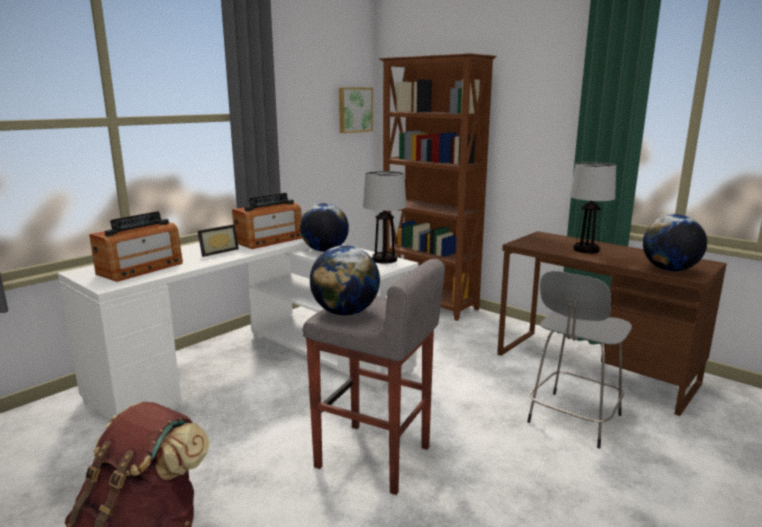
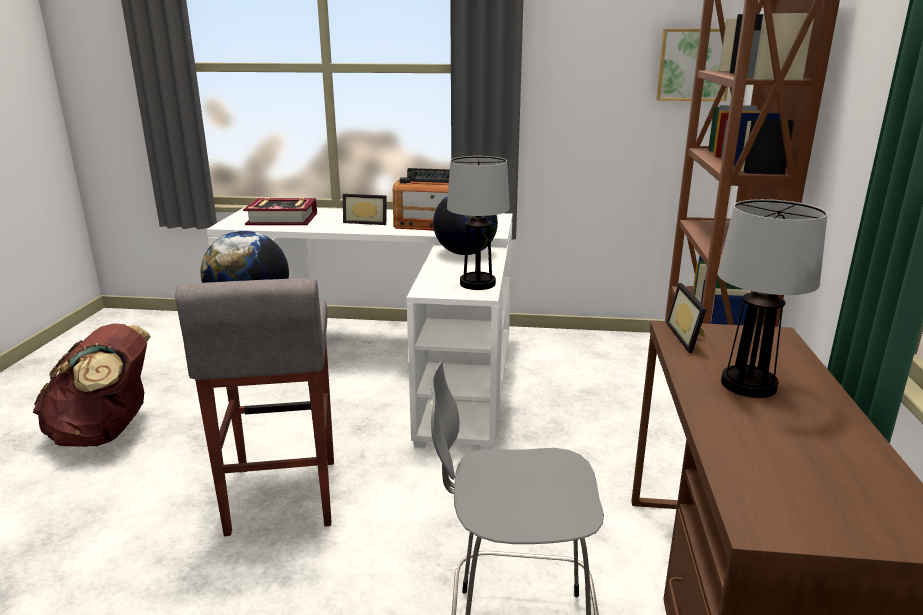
camera: 55 degrees right, 5 degrees up
(141, 269) = (282, 219): radio -> book
(530, 244) = (689, 337): none -> picture frame
(669, 270) = (765, 489): globe -> none

